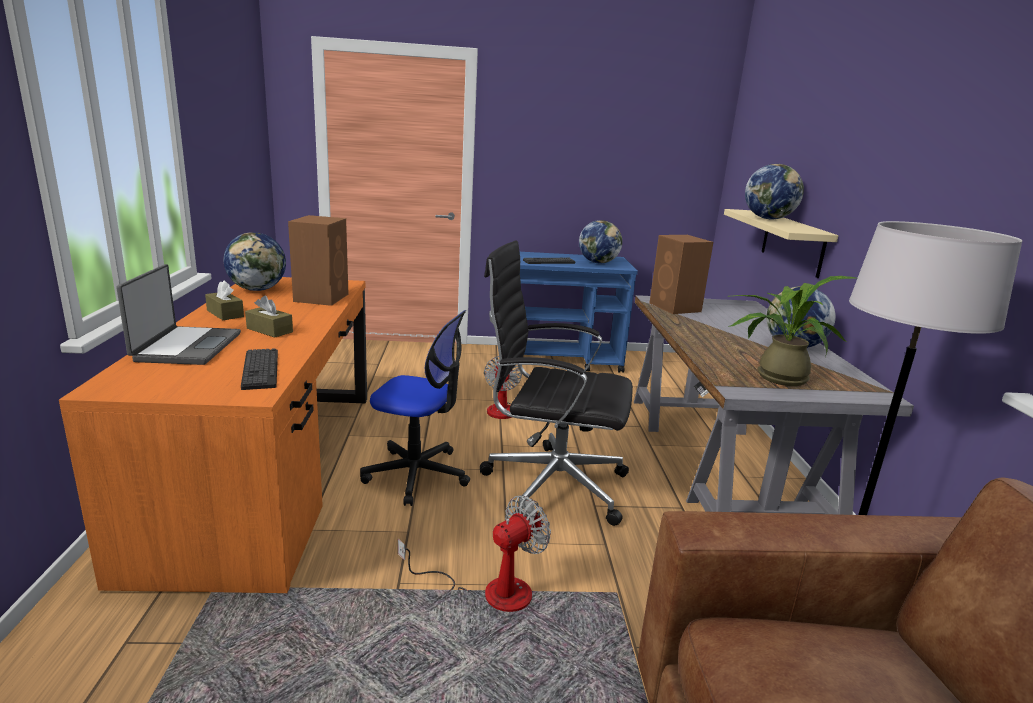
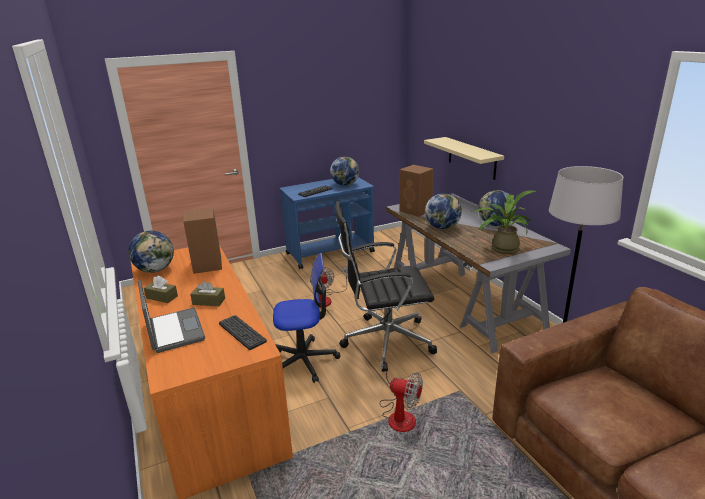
camera: 20 degrees left, 5 degrees up
(489, 593) = (398, 414): fan -> fan turned 90 degrees clockwise
(768, 219) = (457, 146): globe -> globe (442, 227)

